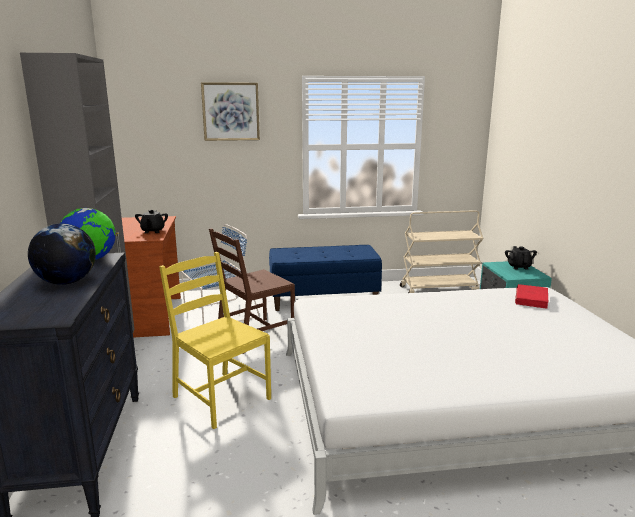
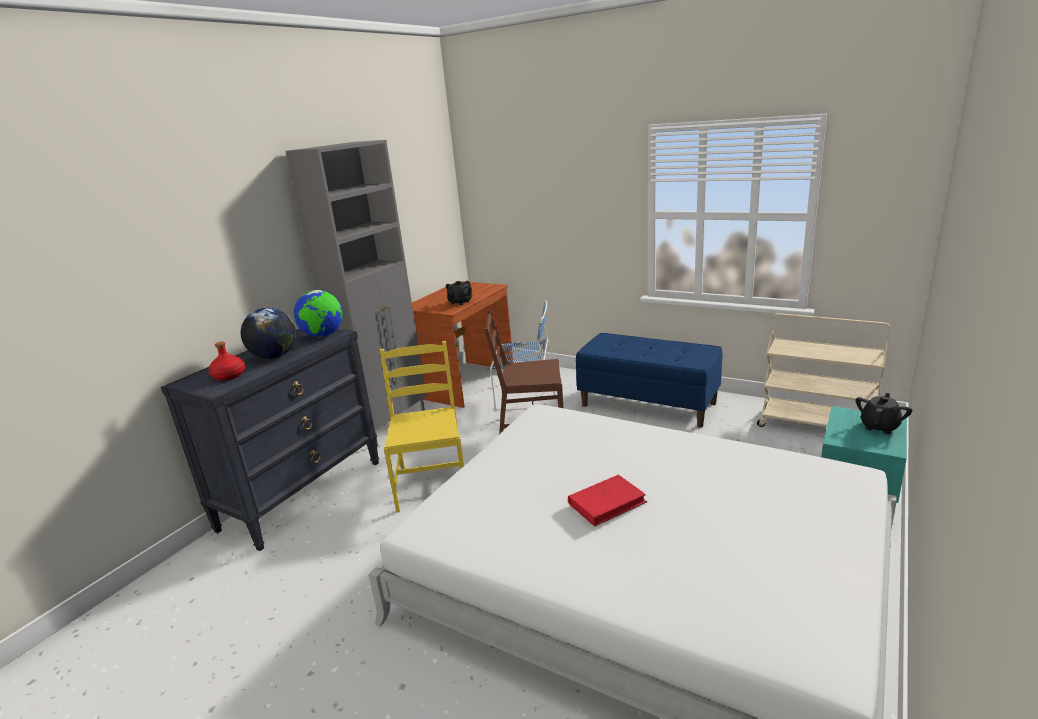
camera: 40 degrees right, 5 degrees up
(42, 306) = (228, 376): none -> red bottle
(230, 111) = (568, 171): picture -> none
(531, 298) = (814, 482): red book -> red book (607, 503)

